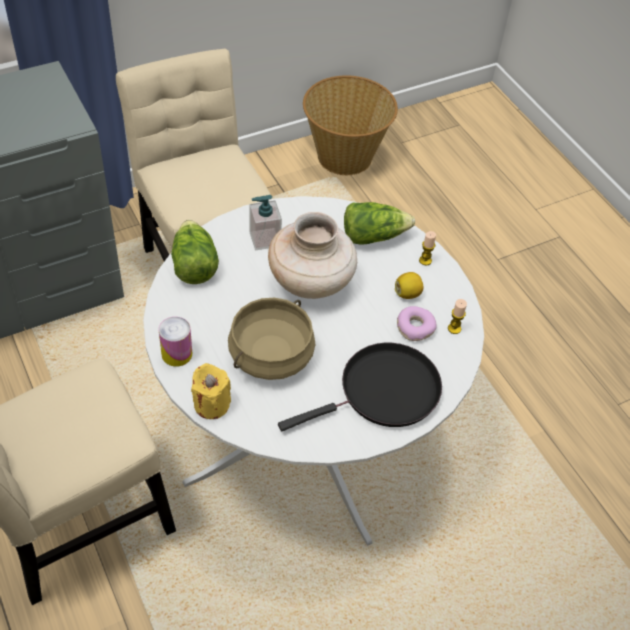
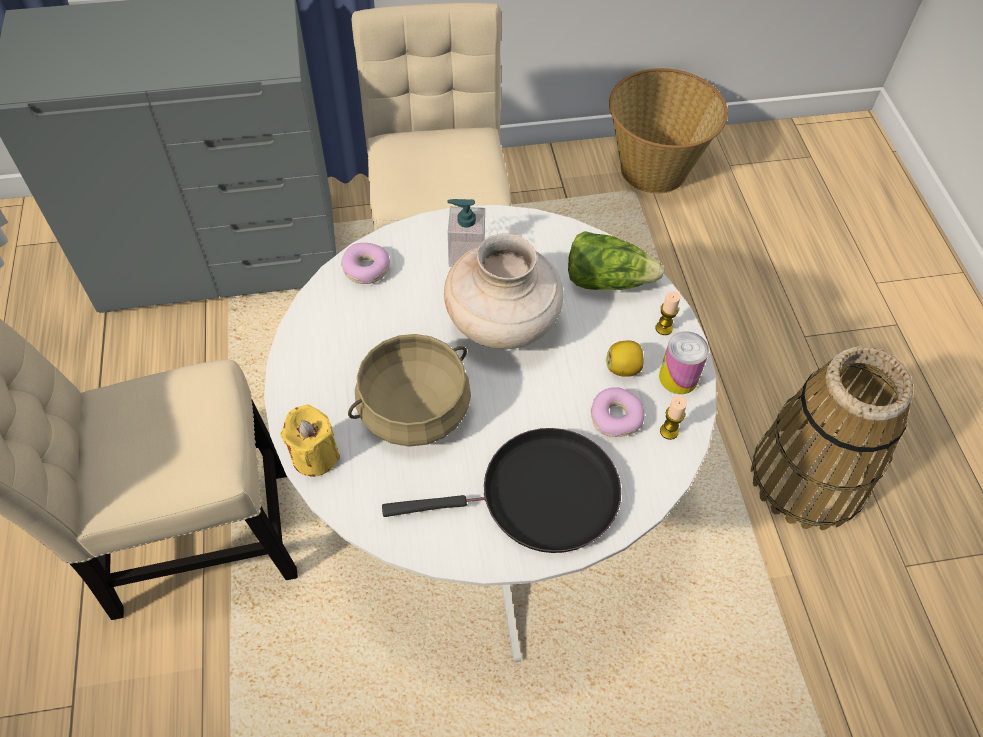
camera: 20 degrees right, 5 degrees up
(177, 354) = (300, 379): can -> can (678, 377)
(193, 265) = (366, 269): lettuce -> donut
(533, 360) = (807, 478): none -> basket

